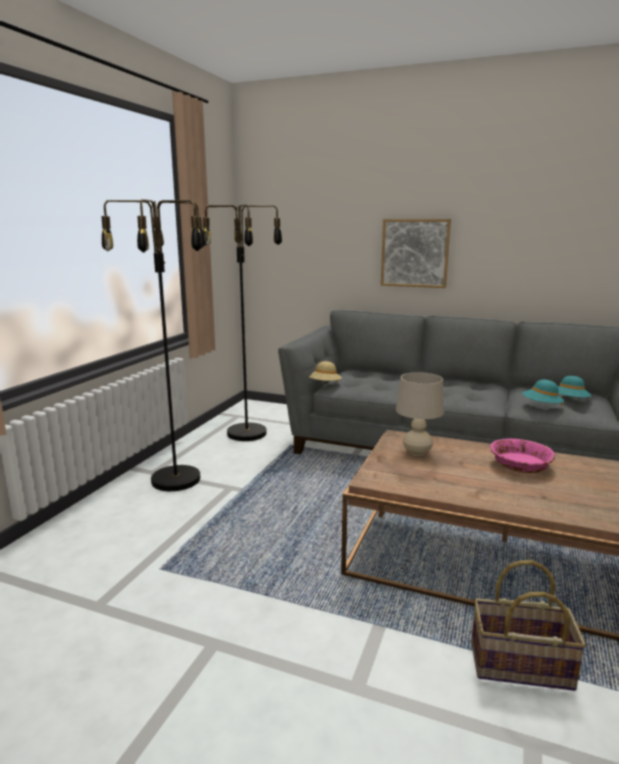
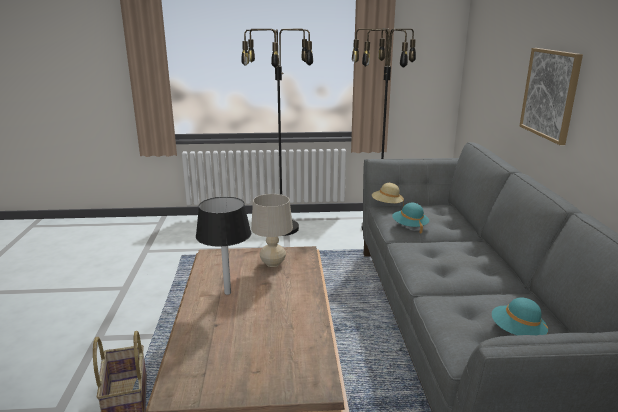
camera: 65 degrees right, 5 degrees up
(476, 483) = (227, 293): none -> black table lamp
(520, 465) = (278, 311): pink bowl -> none
(541, 406) = (455, 309): turquoise hat -> turquoise hat (409, 226)

